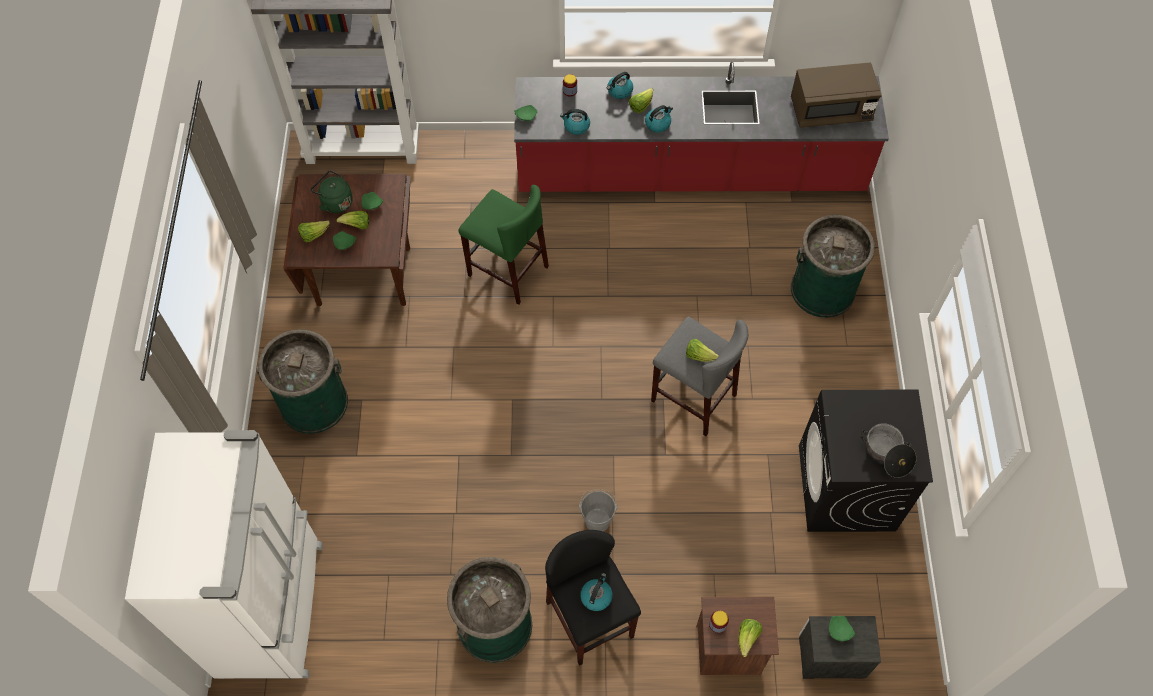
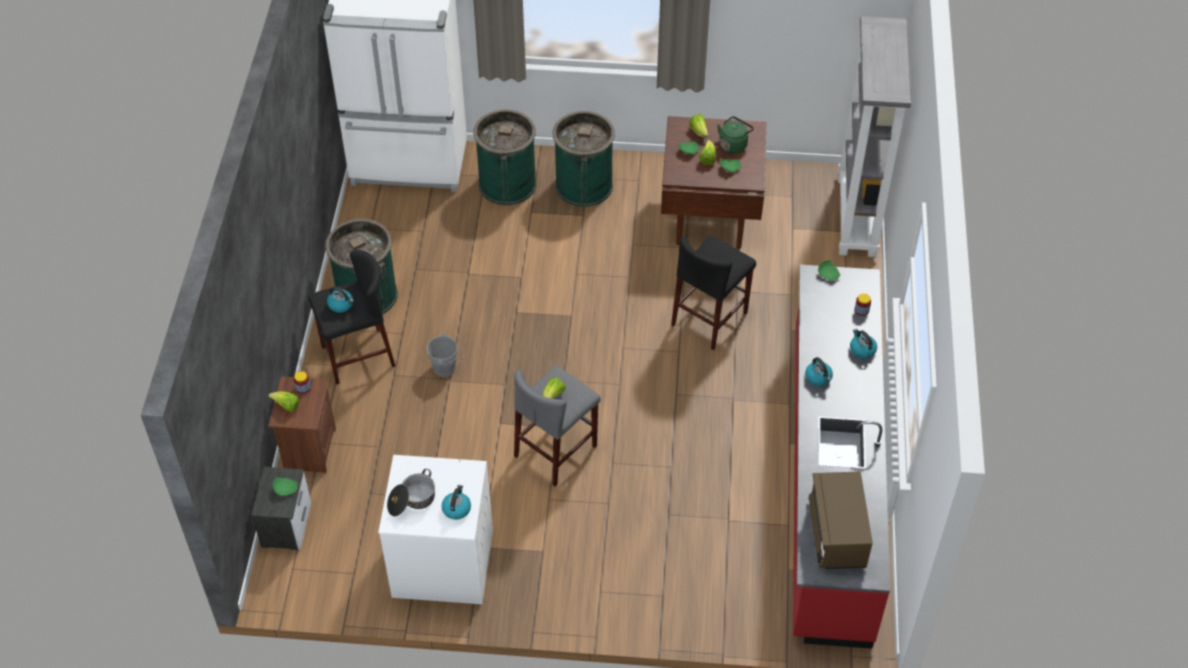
camera: 95 degrees right, 10 degrees down
(508, 270) = (710, 319): green stool -> black stool
(576, 126) = (815, 312): kettle -> kettle (456, 508)
(641, 106) = (842, 365): lettuce -> none
(822, 289) = (671, 580): green trash can -> green trash can (507, 184)
(846, 488) = (442, 563): black washing machine -> white washing machine

